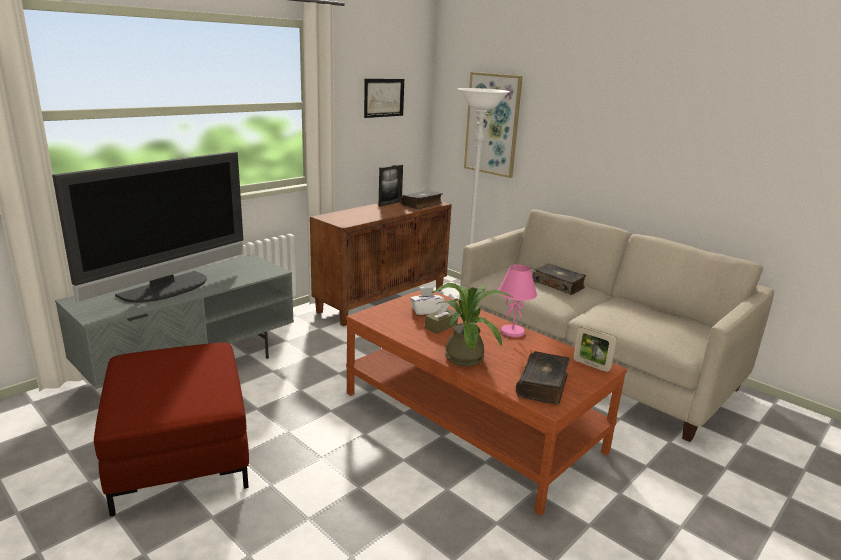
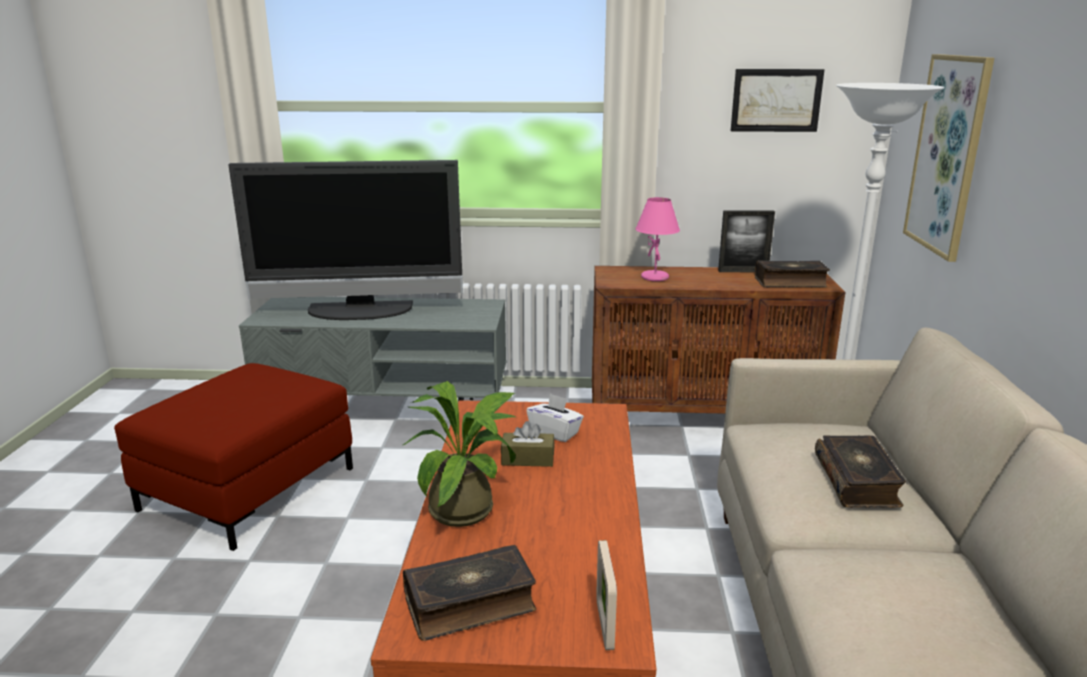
camera: 50 degrees right, 0 degrees up
(513, 332) = (602, 513): pink table lamp -> pink table lamp (655, 277)

